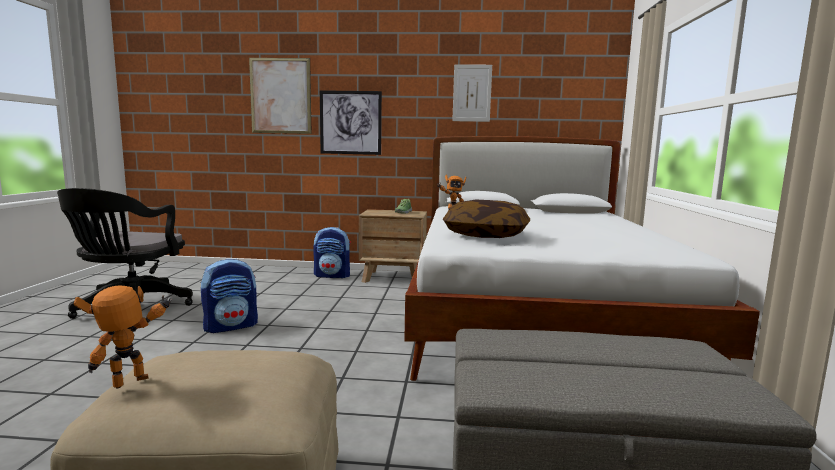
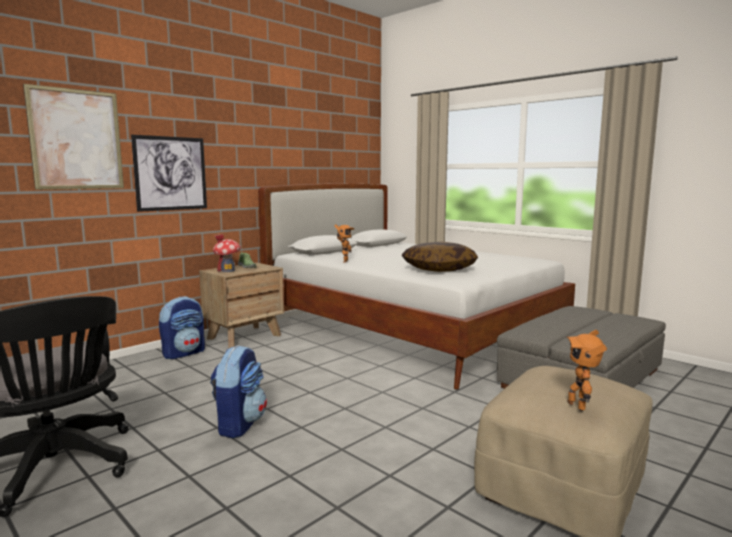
camera: 50 degrees left, 0 degrees up
(380, 212) = (227, 270): none -> toy house
(472, 93) = (283, 143): picture -> none

